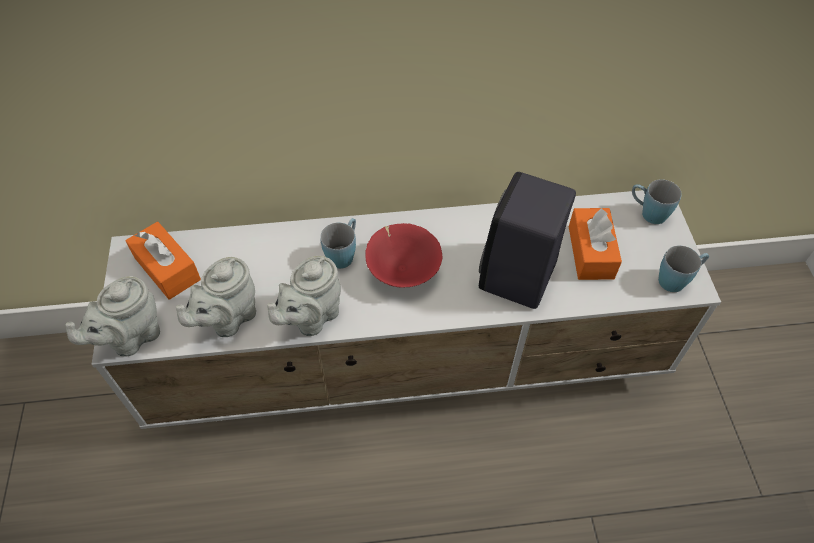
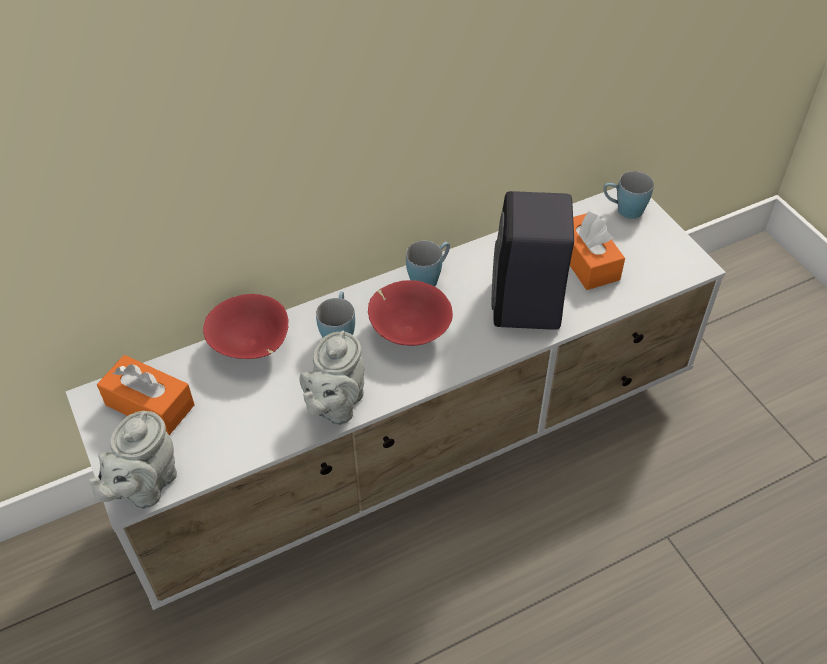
camera: 20 degrees left, 5 degrees down
(228, 318) = (246, 434): grey teapot -> none
(268, 243) = (251, 347): none -> red bowl
(677, 279) = (677, 263): blue mug -> blue mug (429, 277)

